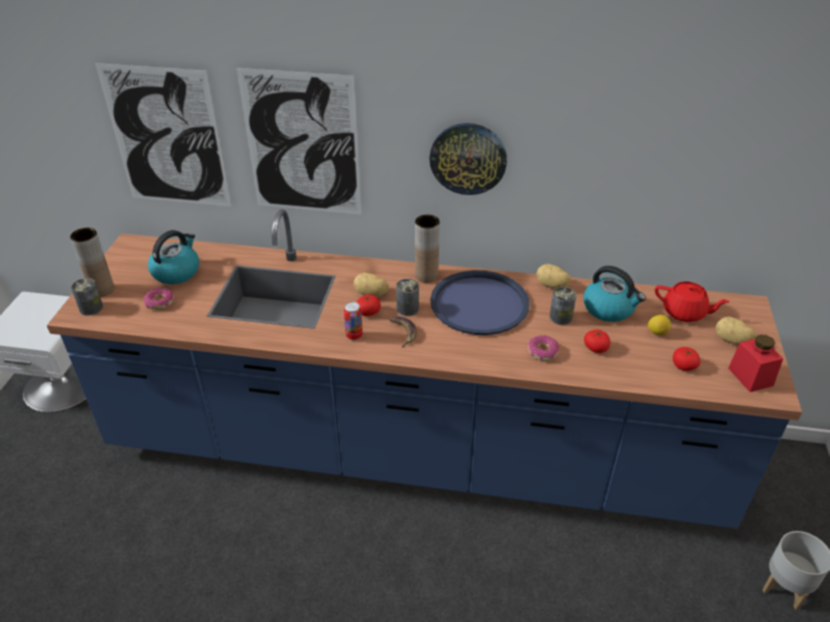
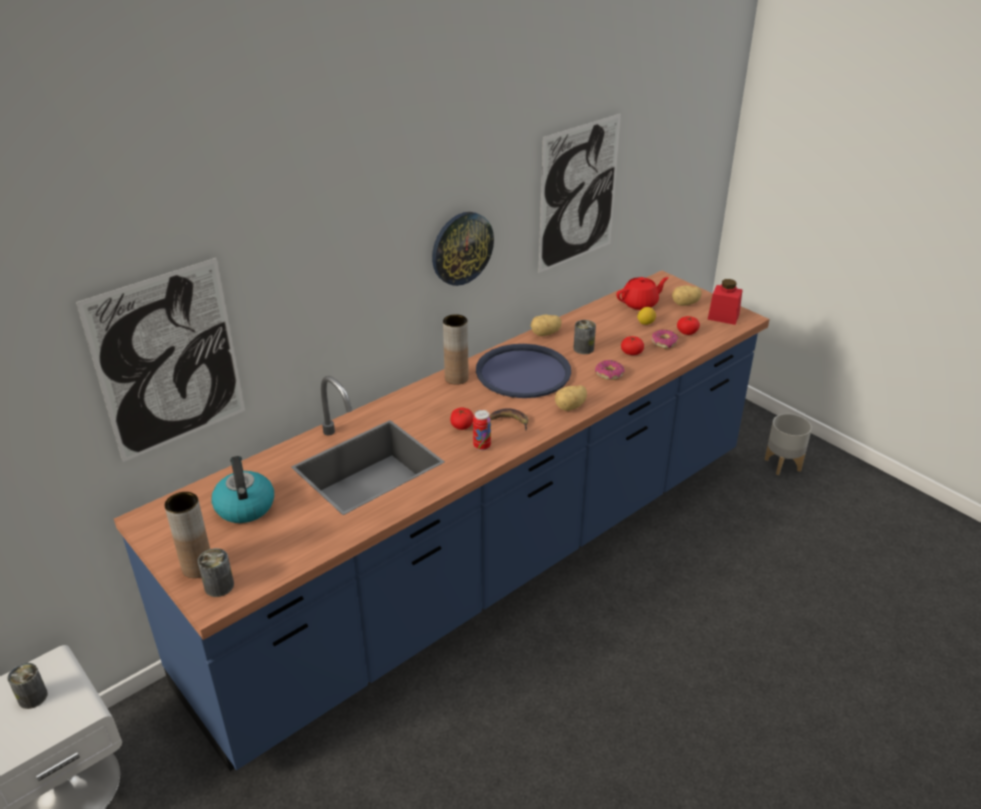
camera: 50 degrees left, 5 degrees down
(160, 302) = (279, 535): donut -> donut (664, 343)
(302, 145) = (318, 300): picture -> picture (578, 194)
(371, 294) = (441, 414): potato -> potato (570, 407)
(407, 308) = (484, 406): can -> can (33, 697)
(609, 309) = (600, 326): kettle -> none

